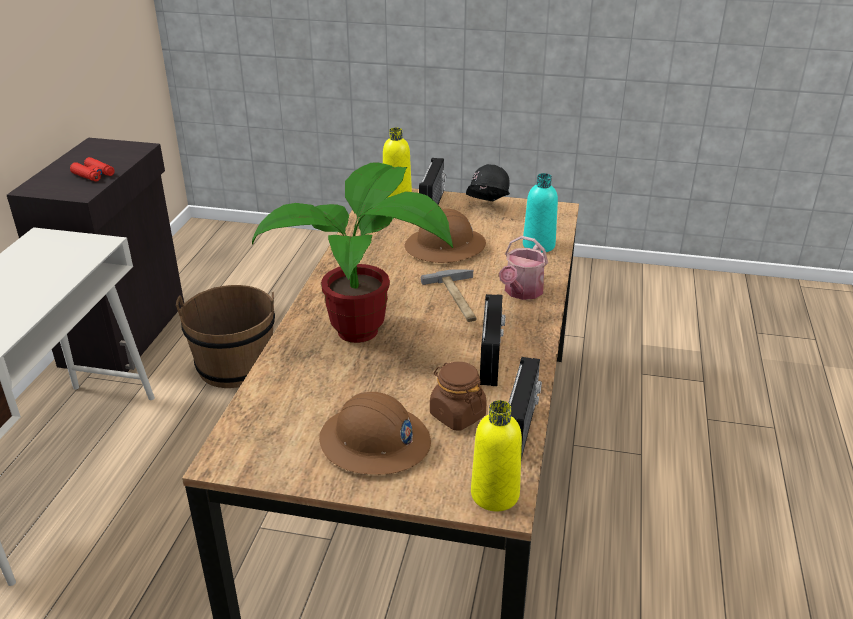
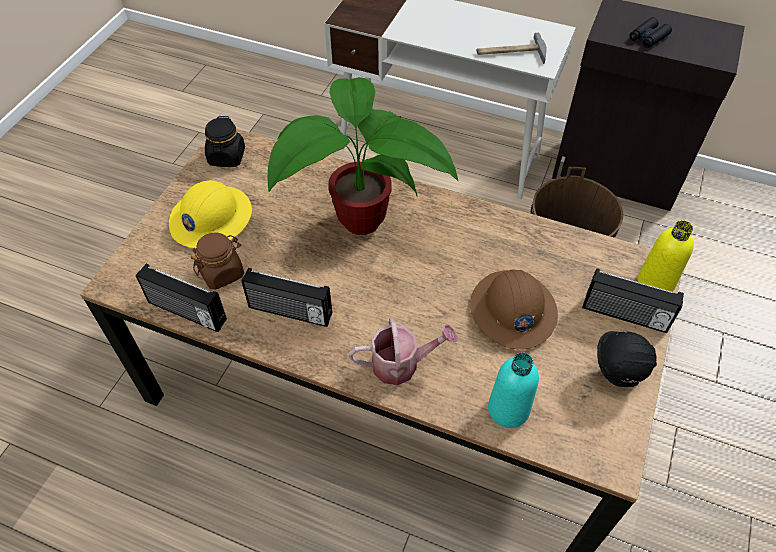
camera: 100 degrees right, 20 degrees up
(94, 175) = (648, 37): red binoculars -> black binoculars
(258, 452) = (227, 157): none -> black jar
(375, 442) = (210, 218): brown hard hat -> yellow hard hat
(459, 299) = (399, 304): hammer -> hammer (511, 53)
(495, 494) = (125, 280): yellow bottle -> none
(521, 292) = (401, 364): watering can -> watering can turned 135 degrees clockwise

